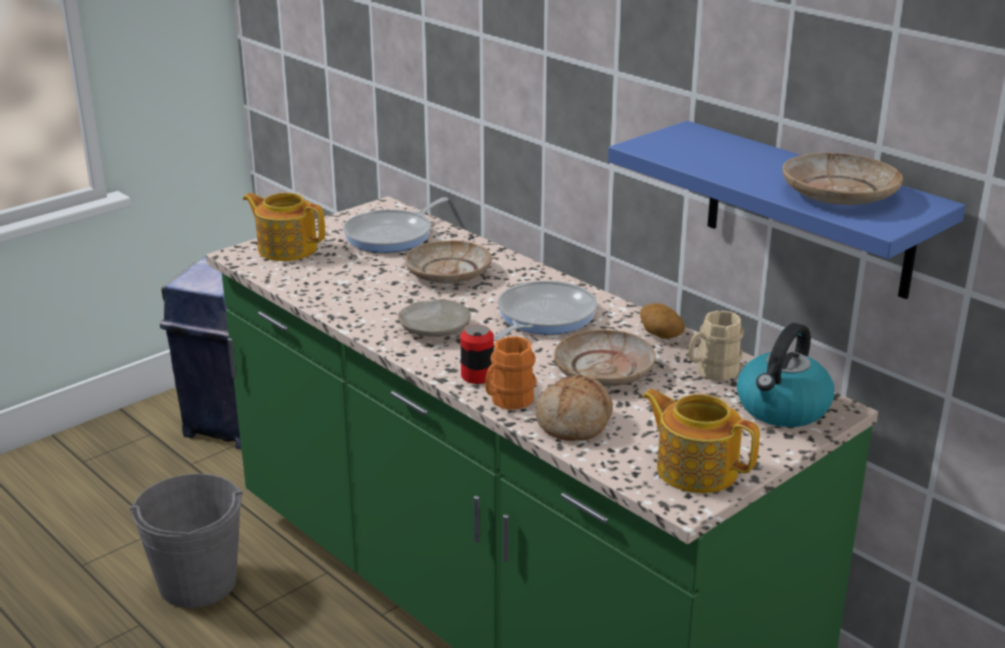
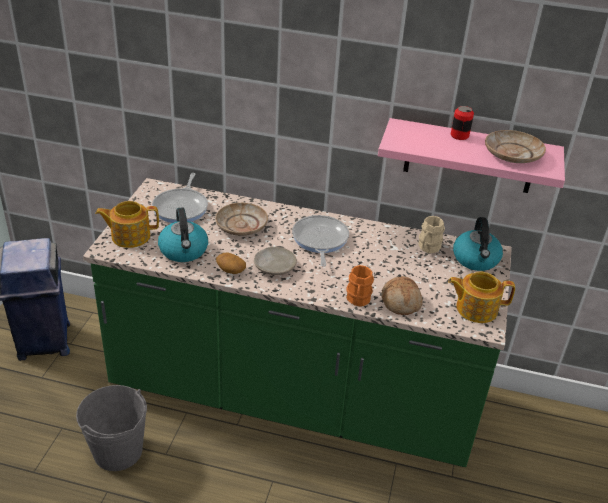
camera: 35 degrees left, 10 degrees up
(334, 280) = (184, 251): none -> kettle
(477, 376) = (328, 290): can -> can (459, 135)
(604, 371) = (382, 265): beige plate -> none
(660, 333) = (383, 232): potato -> potato (230, 270)
(808, 210) = (469, 156): blue shelf -> pink shelf

